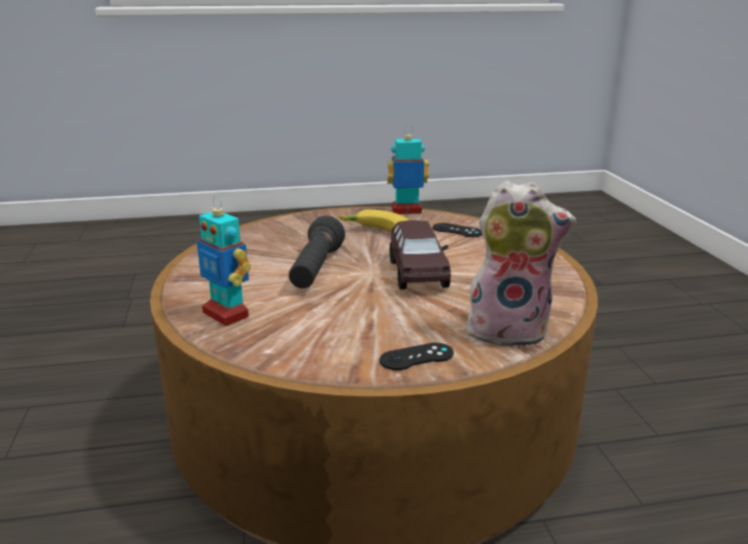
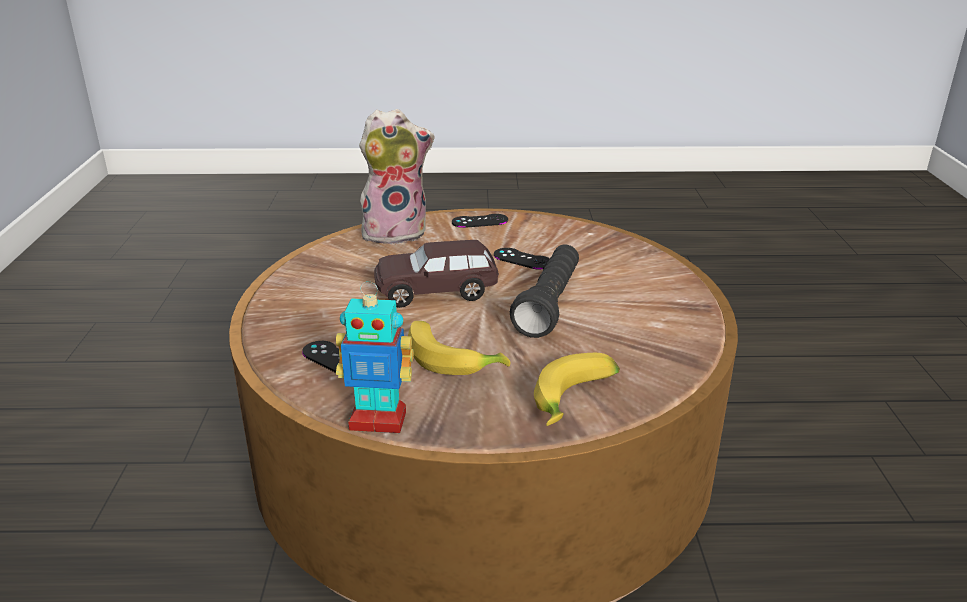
camera: 170 degrees left, 5 degrees up
(227, 314) = (633, 262): toy robot -> none
(296, 223) = (576, 401): none -> banana
(347, 308) = (522, 259): none -> black game controller
(417, 273) = (436, 291): brown toy car -> brown toy car turned 105 degrees counterclockwise
(509, 330) = (396, 232): plush toy -> plush toy turned 150 degrees clockwise

